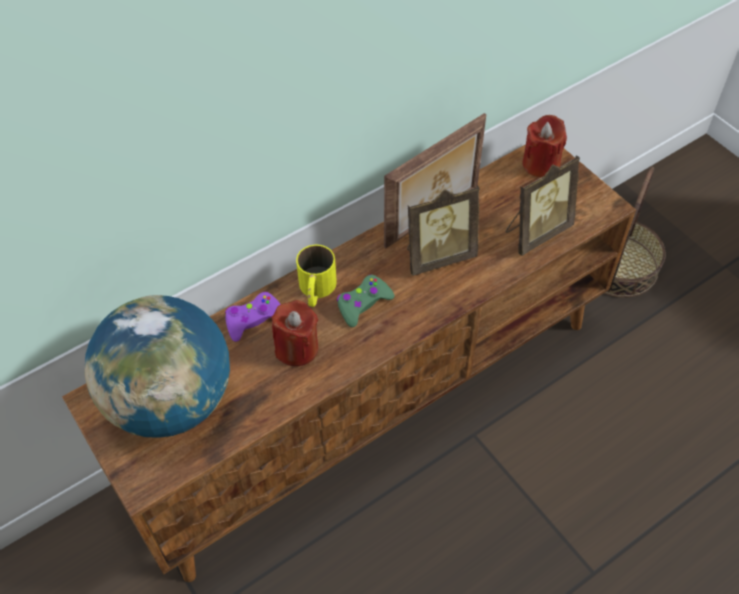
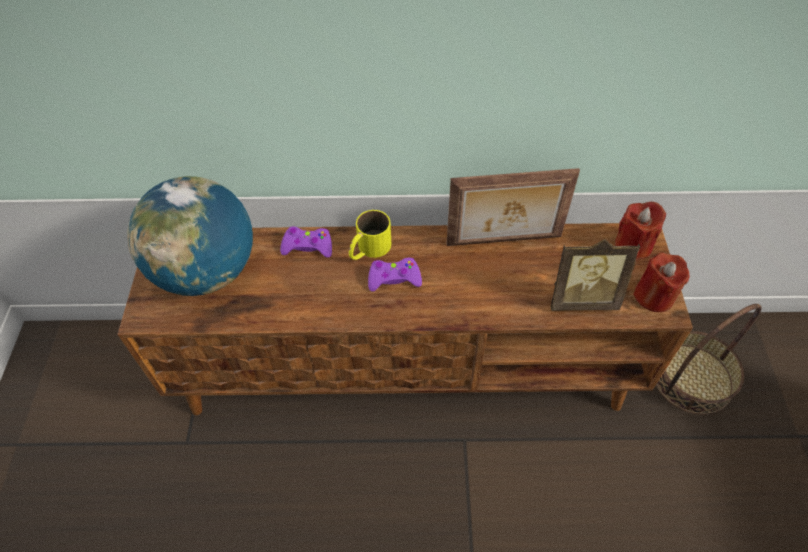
camera: 35 degrees right, 0 degrees up
(297, 348) = (319, 284): red candle -> red candle (654, 296)
(363, 304) = (394, 278): green game controller -> purple game controller
(438, 256) = (482, 273): picture frame -> none

